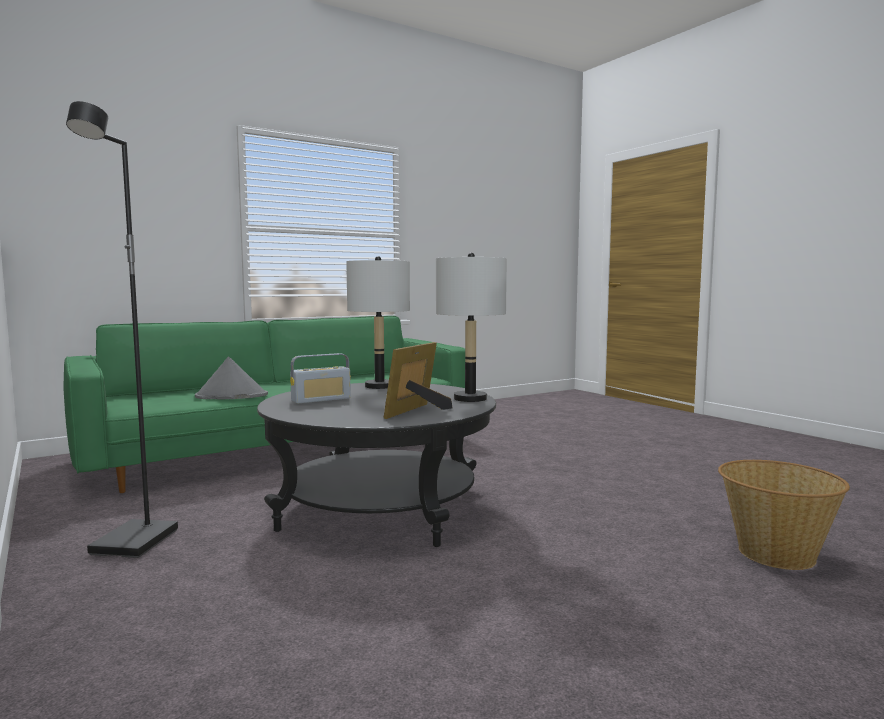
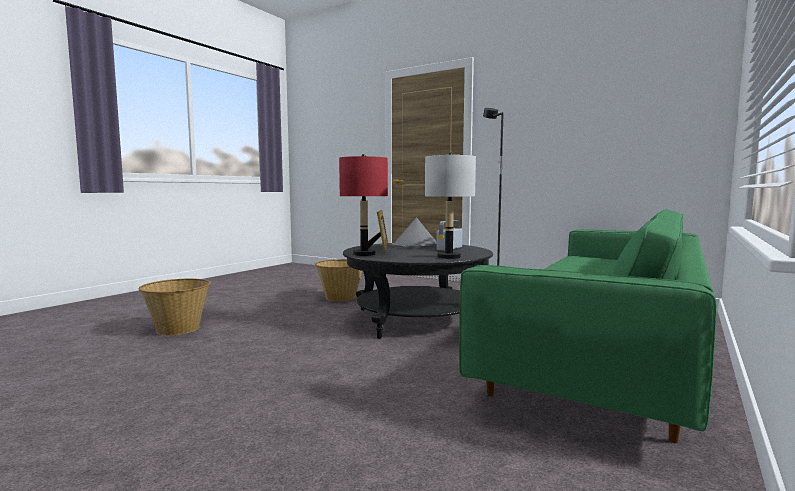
camera: 155 degrees right, 0 degrees up
(231, 396) = (569, 266): grey hat -> grey hat (415, 246)
(445, 609) = (340, 297): none -> basket
(470, 399) = (364, 254): grey table lamp -> red table lamp

